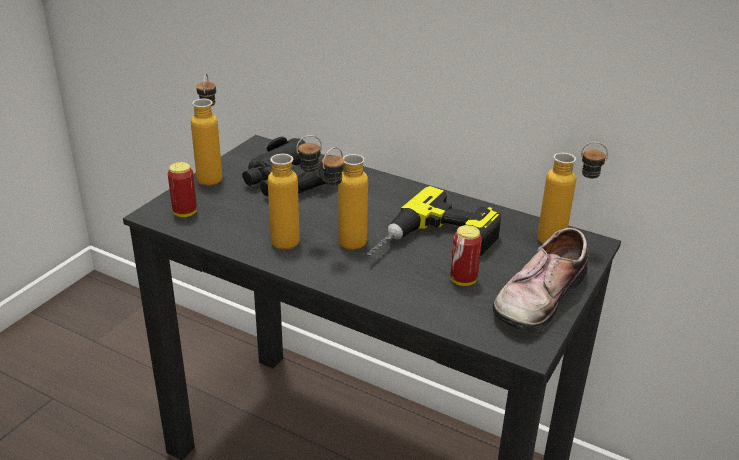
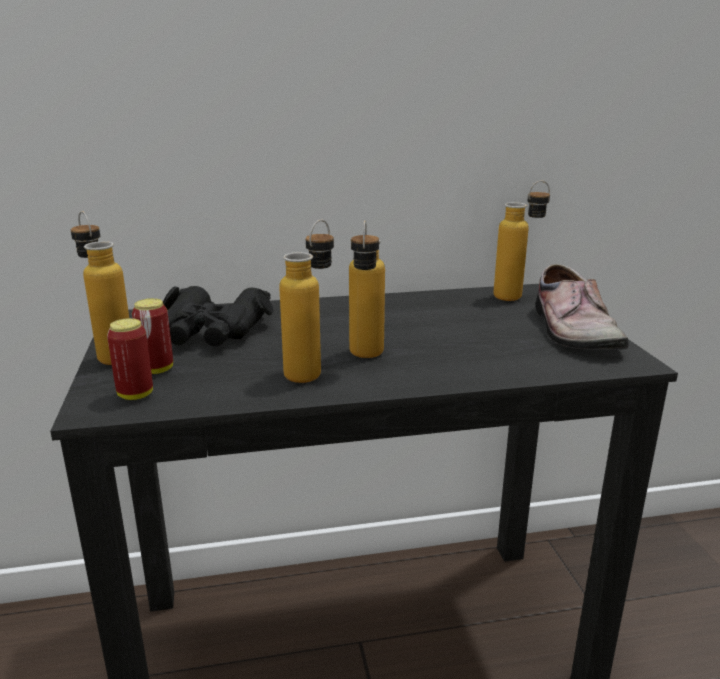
camera: 40 degrees left, 10 degrees down
(434, 244) = (434, 328): power drill -> none
(463, 280) = (504, 341): can -> can (157, 369)

